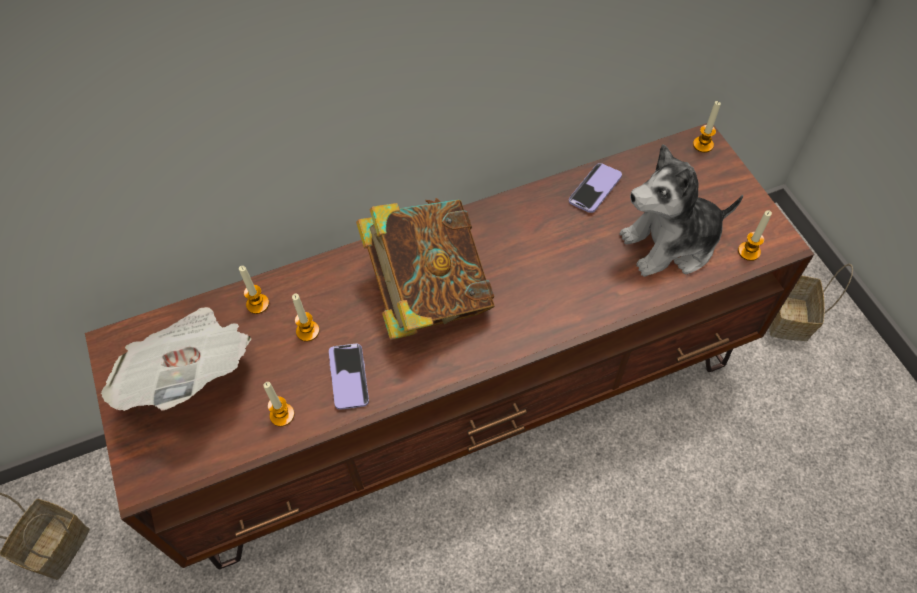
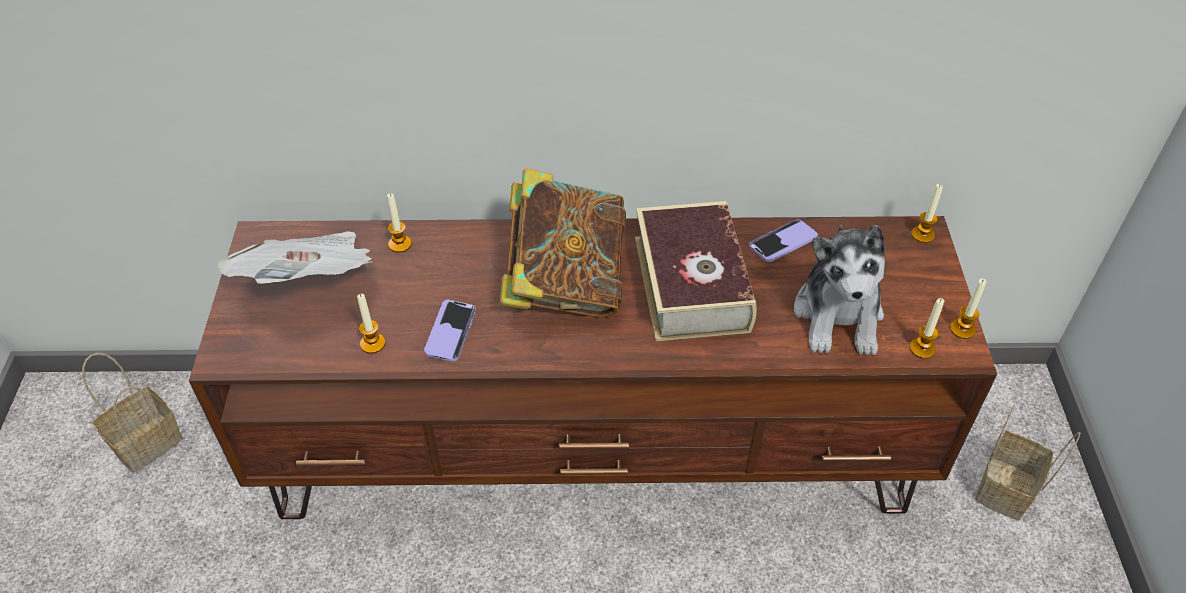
camera: 20 degrees right, 10 degrees down
(307, 331) = (433, 281): candle -> candle (962, 329)
(537, 255) = (691, 283): none -> book
(671, 244) = (838, 315): plush toy -> plush toy turned 90 degrees counterclockwise

